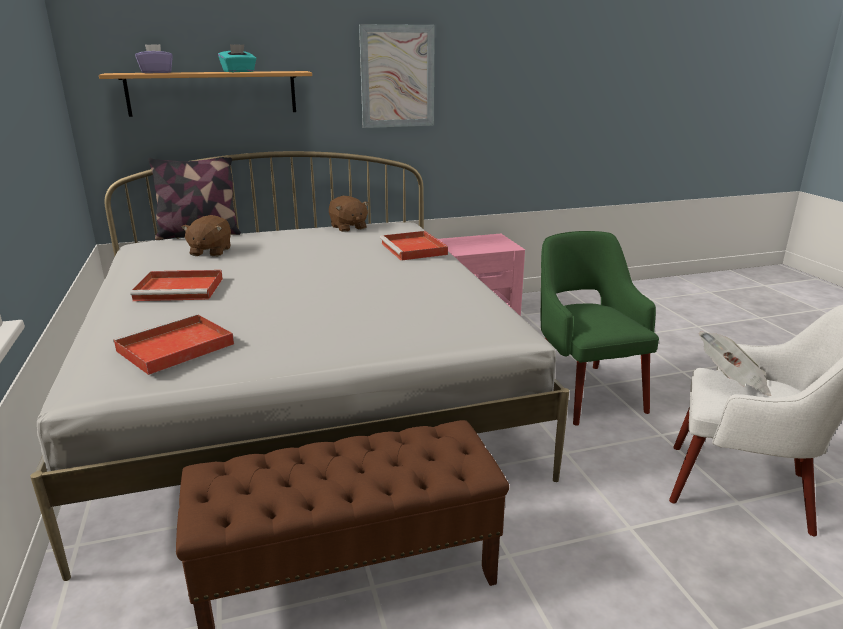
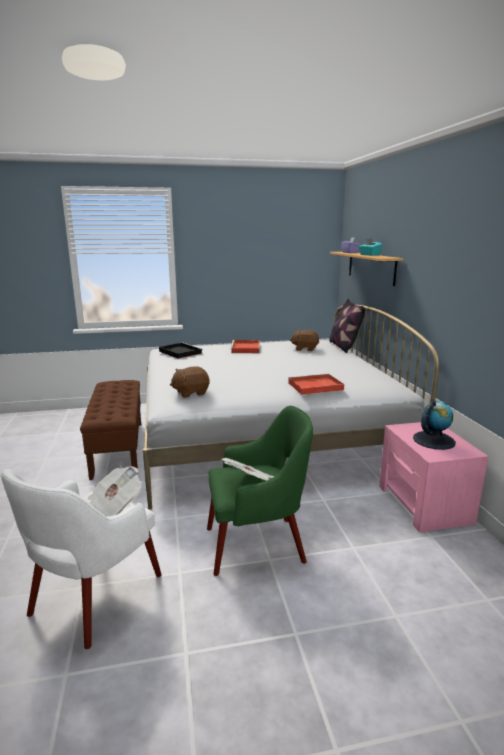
camera: 95 degrees right, 5 degrees down
(173, 348) = (179, 352): red tray -> black tray
(348, 227) = (370, 372): brown plush toy -> brown plush toy (190, 393)
(397, 77) = (443, 269): picture -> none
(477, 244) = (433, 440): none -> globe
(609, 316) = (250, 482): none -> newspaper

